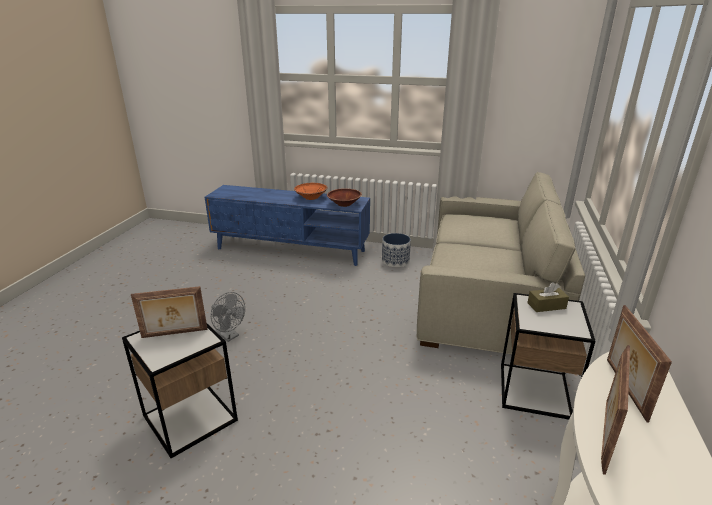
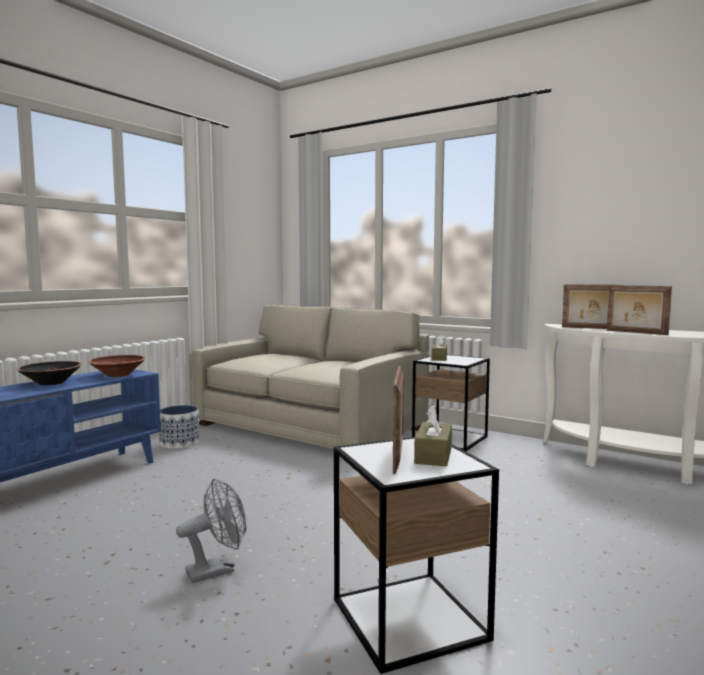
camera: 70 degrees left, 20 degrees down
(176, 346) = (433, 455): none -> brown tissue box
(311, 197) = (51, 383): orange bowl -> black bowl

